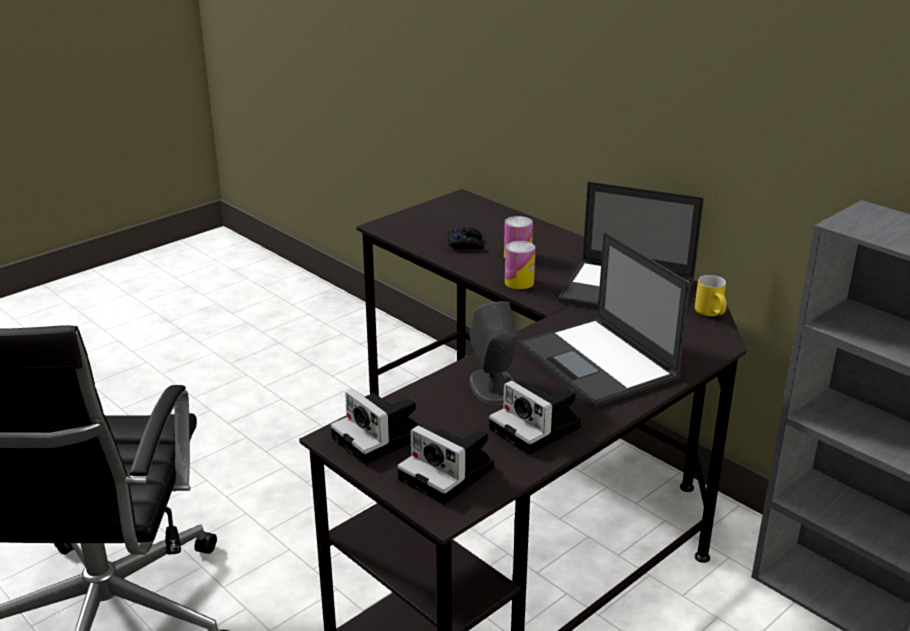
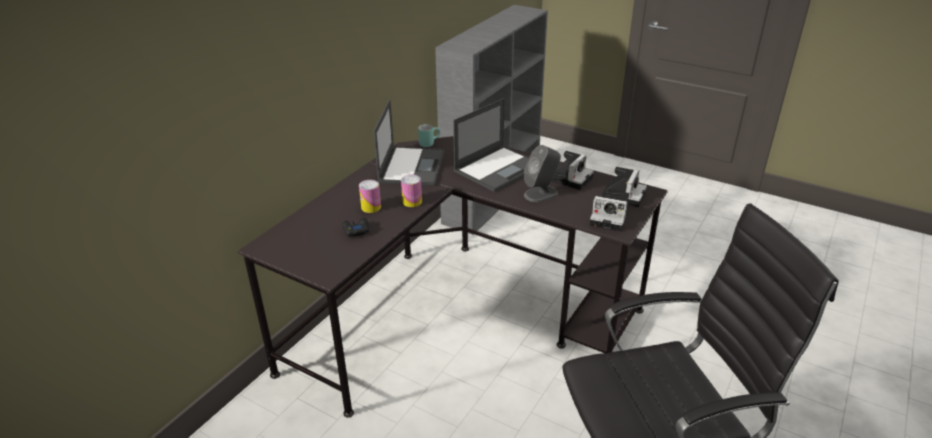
camera: 105 degrees left, 5 degrees up
(381, 438) = (611, 218): camera -> camera turned 75 degrees clockwise
(713, 314) = (429, 143): yellow mug -> turquoise mug

